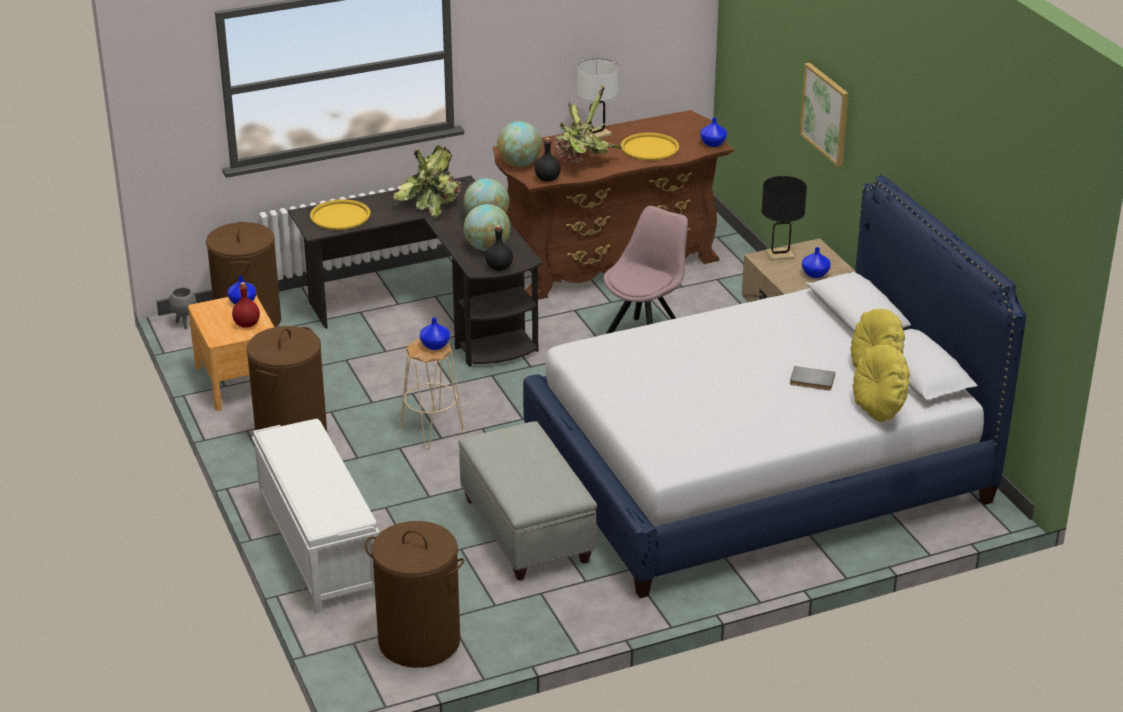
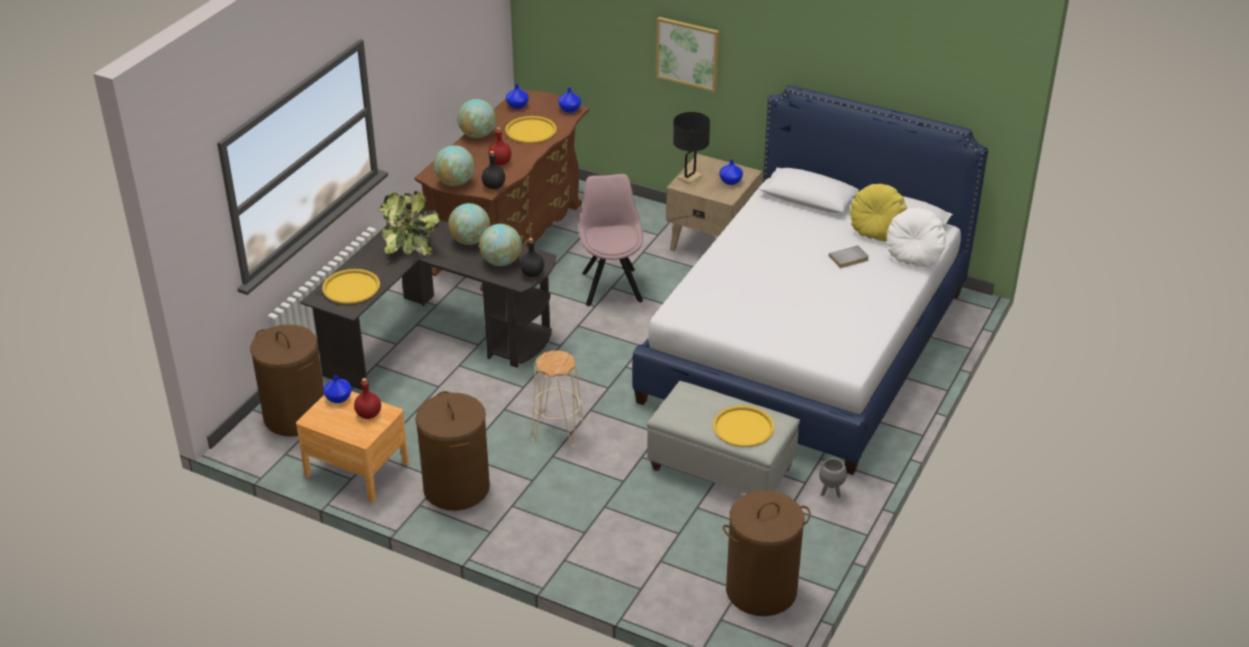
camera: 40 degrees left, 5 degrees up
(185, 324) = (245, 444): grey planter -> grey planter (831, 492)
(318, 545) = (597, 563): white bench -> none
(435, 345) = (558, 357): blue vase -> blue vase (517, 105)
(531, 482) = (743, 427): none -> yellow tray
(583, 163) = (500, 162): potted plant -> red bottle
(597, 134) = (477, 135): white table lamp -> globe
(878, 410) = (913, 259): yellow pillow -> white pillow

